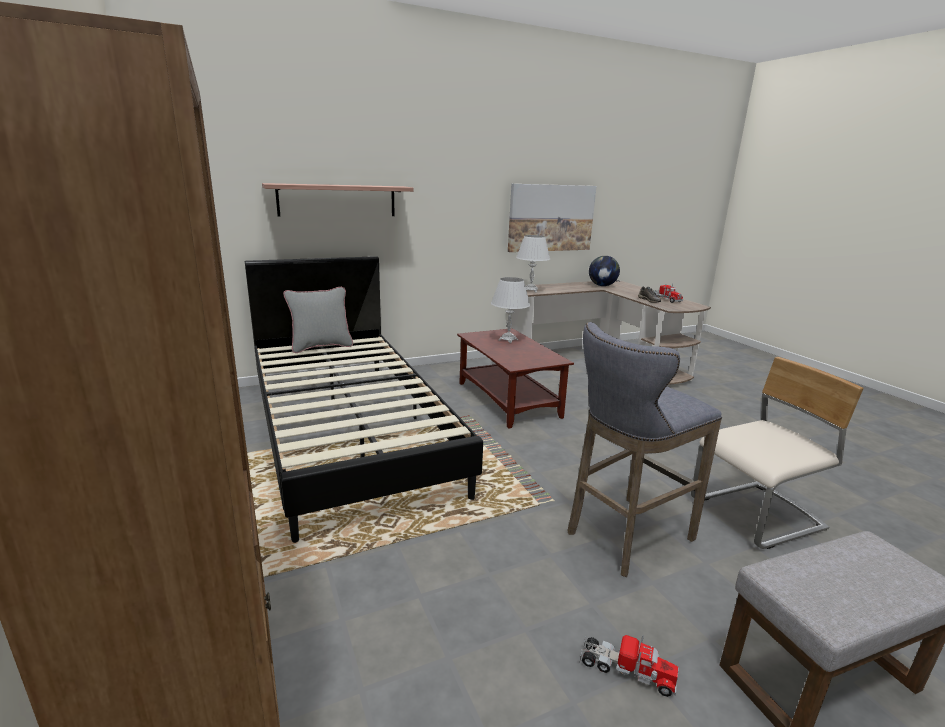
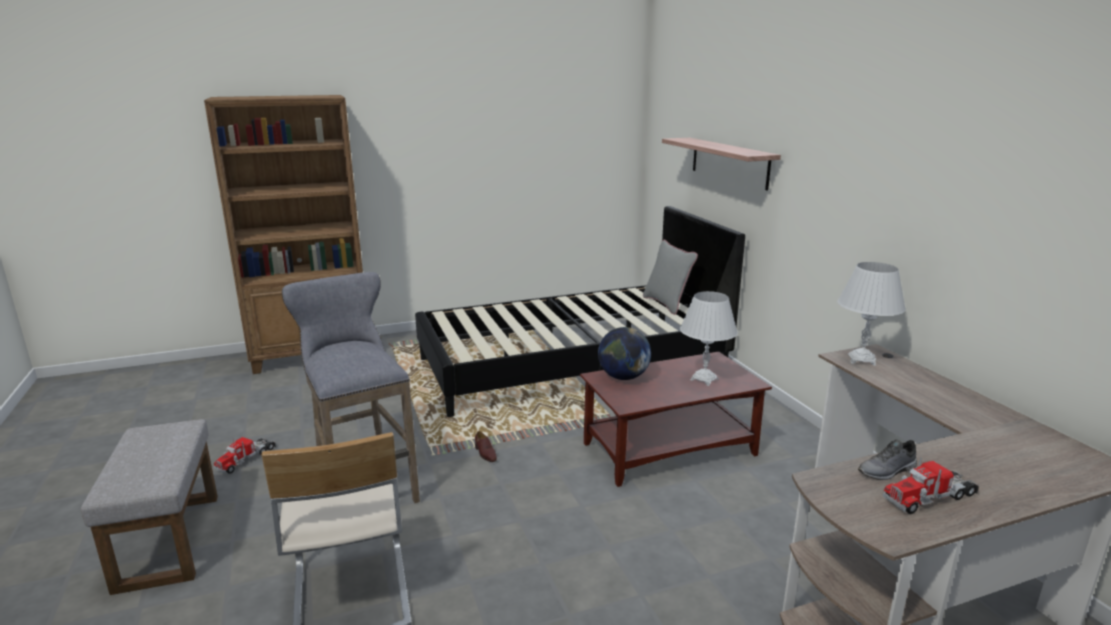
camera: 95 degrees right, 0 degrees up
(539, 471) = (485, 453): none -> brown shoe
(551, 218) = (980, 252): picture -> none
(602, 286) = (1010, 438): globe -> globe (623, 377)

